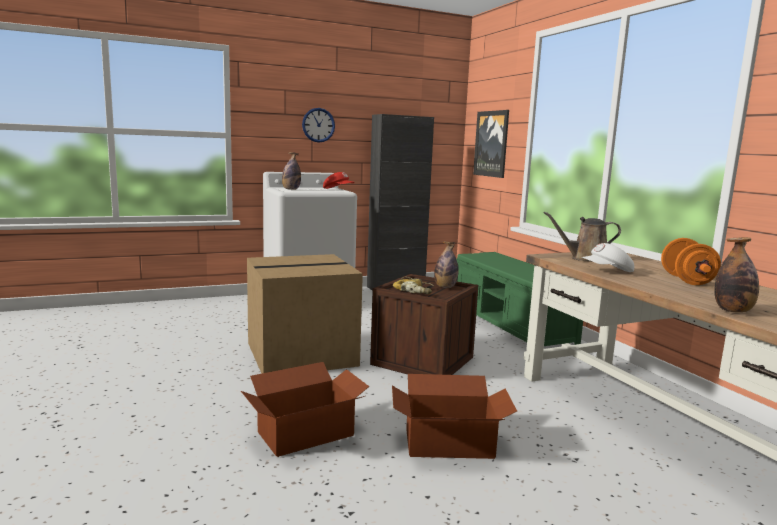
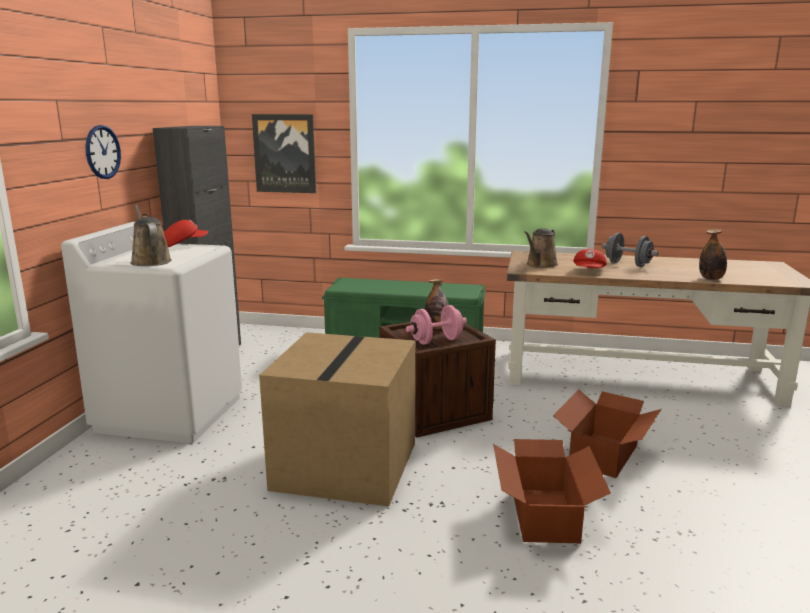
camera: 55 degrees left, 5 degrees up
(291, 189) = (150, 261): bottle -> brown watering can
(414, 291) = (436, 341): power drill -> pink dumbbell
(607, 271) = (589, 272): white cap -> red cap
(686, 280) = (627, 264): orange dumbbell -> grey dumbbell

